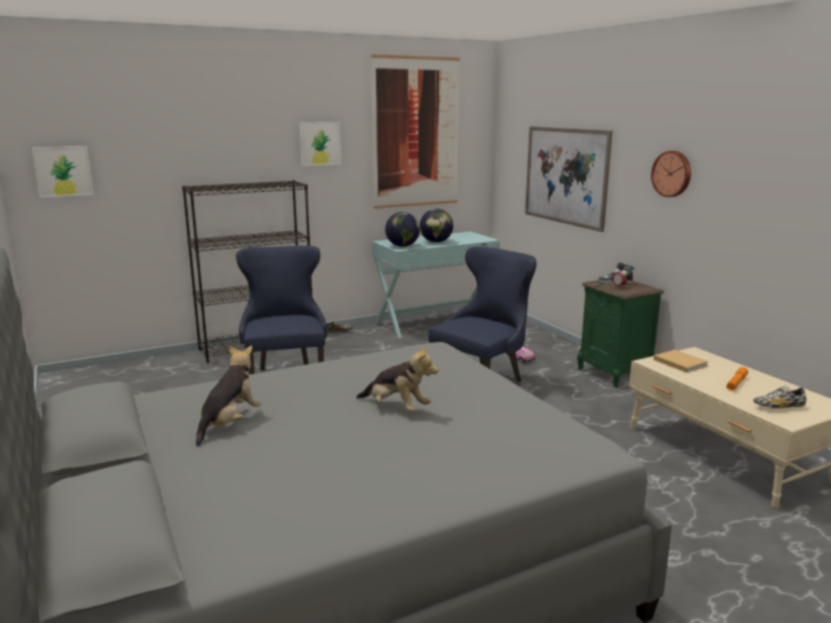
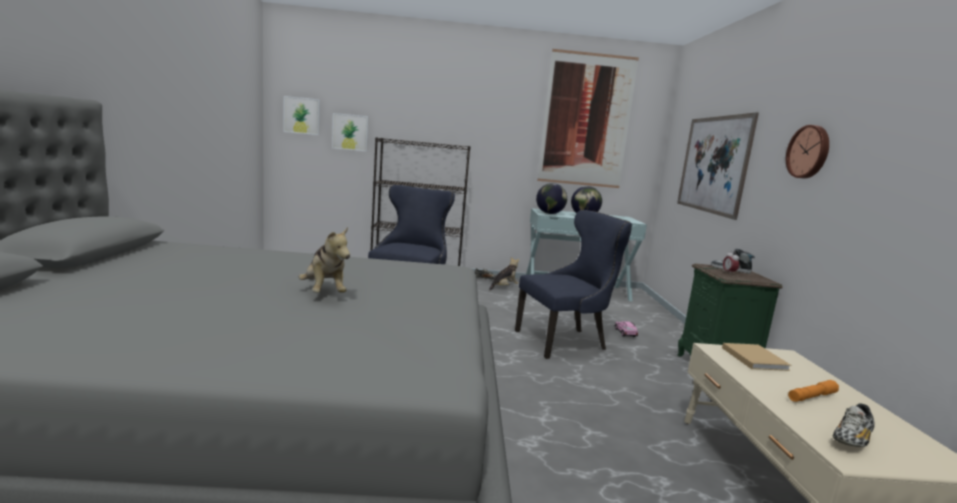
camera: 25 degrees right, 5 degrees down
(230, 423) = (183, 268): plush toy -> plush toy (504, 287)
(320, 143) = (496, 119): picture -> picture (350, 132)
(778, 407) = (851, 439): shoe -> shoe turned 60 degrees counterclockwise

